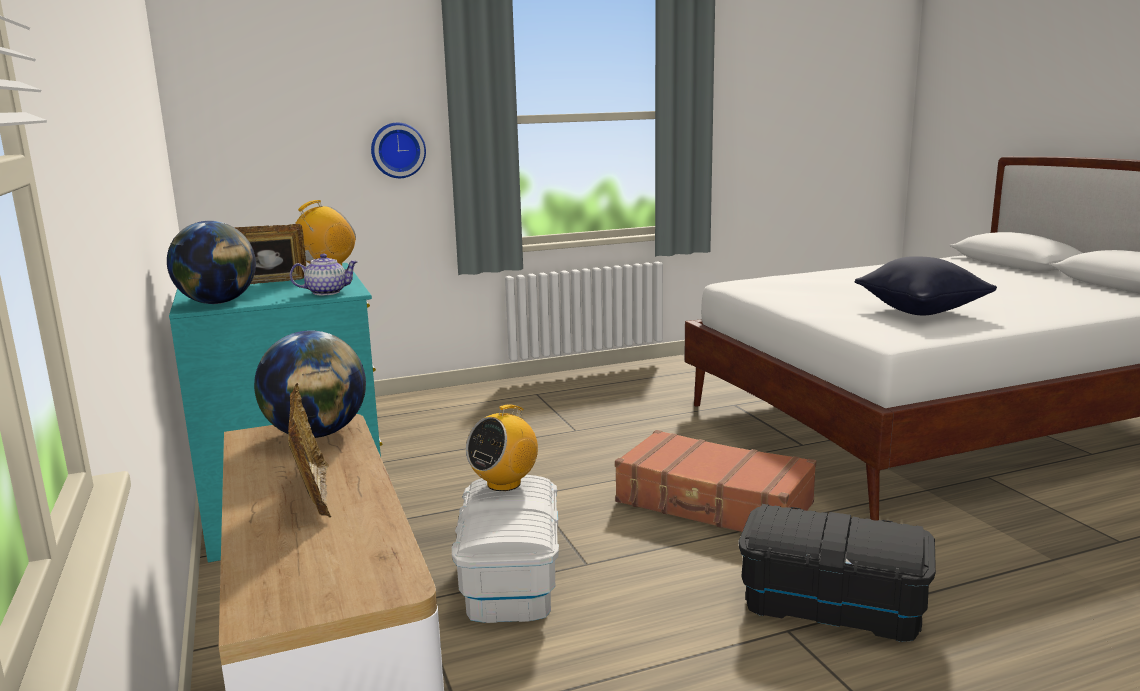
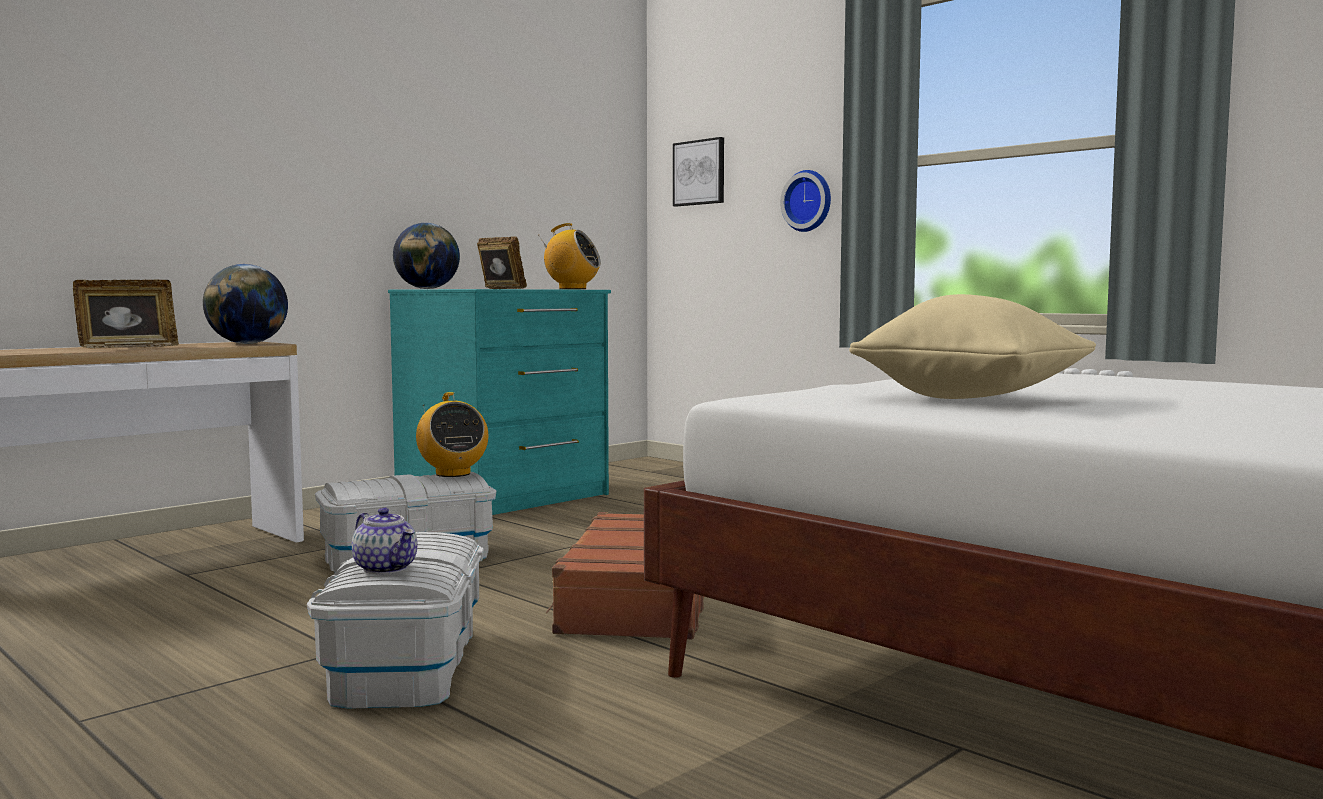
camera: 65 degrees right, 10 degrees down
(252, 117) = (699, 172): none -> picture
(327, 292) = (477, 288): teapot -> teapot (386, 568)
(504, 483) = (452, 474): radio -> radio turned 135 degrees counterclockwise
(831, 605) = (405, 665): black storage box -> white storage box
(921, 311) = (971, 399): black pillow -> beige pillow

